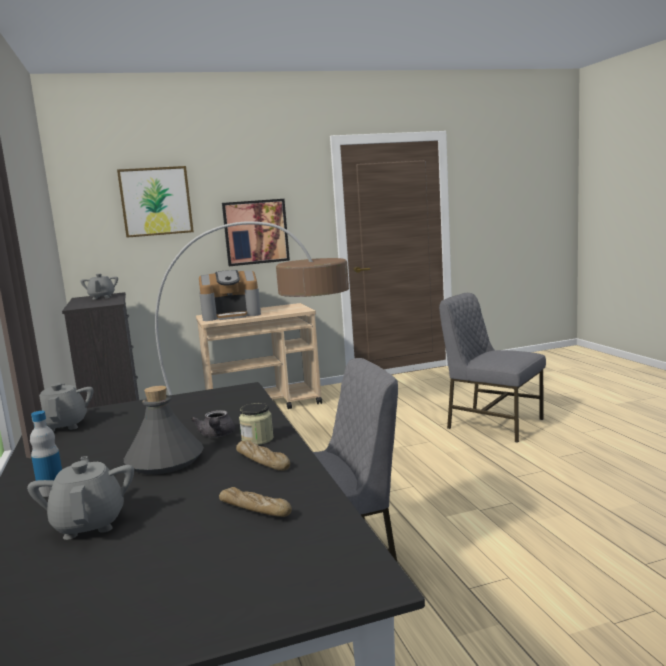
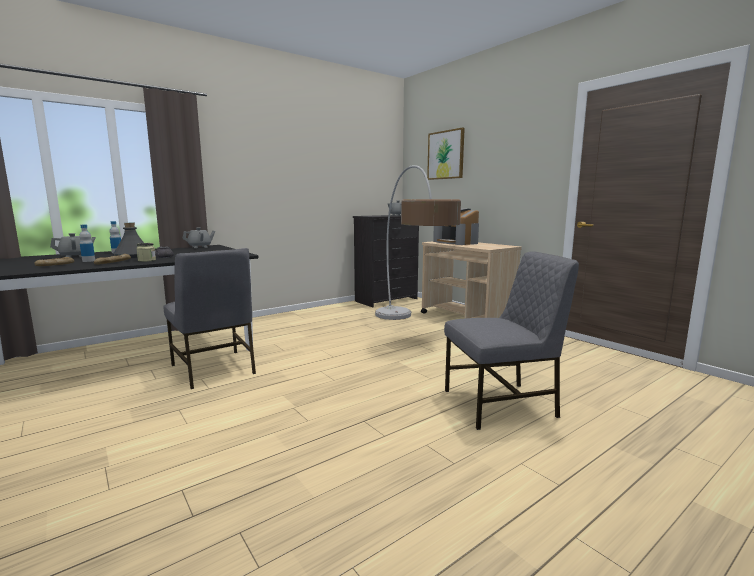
camera: 70 degrees right, 0 degrees up
(206, 490) = (88, 261): none -> bottle
(256, 232) = (501, 180): picture -> none
(493, 423) = (501, 404): grey chair -> grey chair turned 60 degrees clockwise

